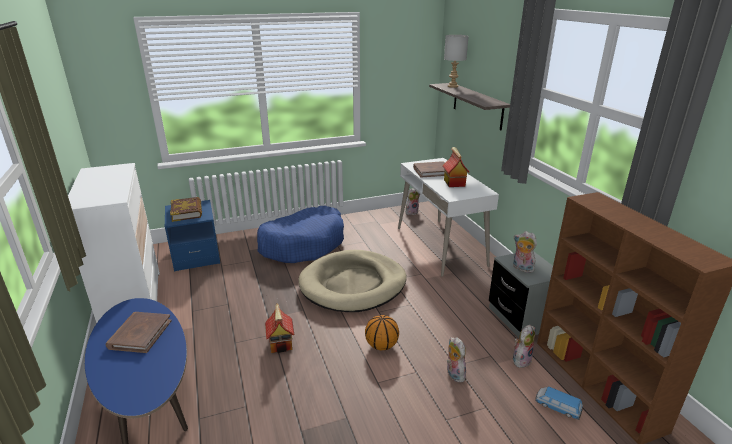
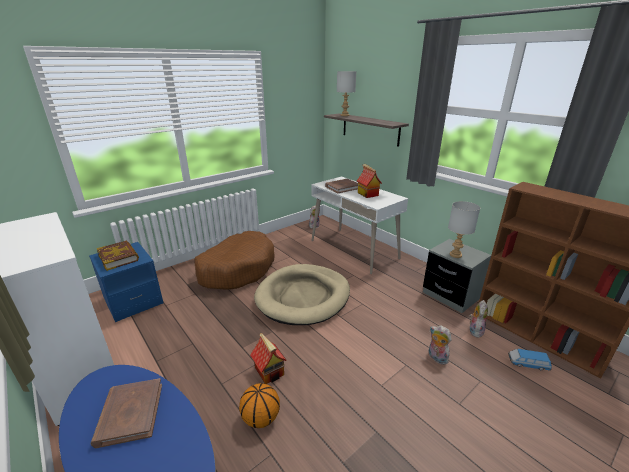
camera: 20 degrees left, 0 degrees up
(303, 244) = (237, 269): blue dog bed -> brown dog bed
(381, 345) = (362, 348): basketball -> basketball (260, 418)
(521, 268) = (456, 255): plush toy -> grey table lamp

